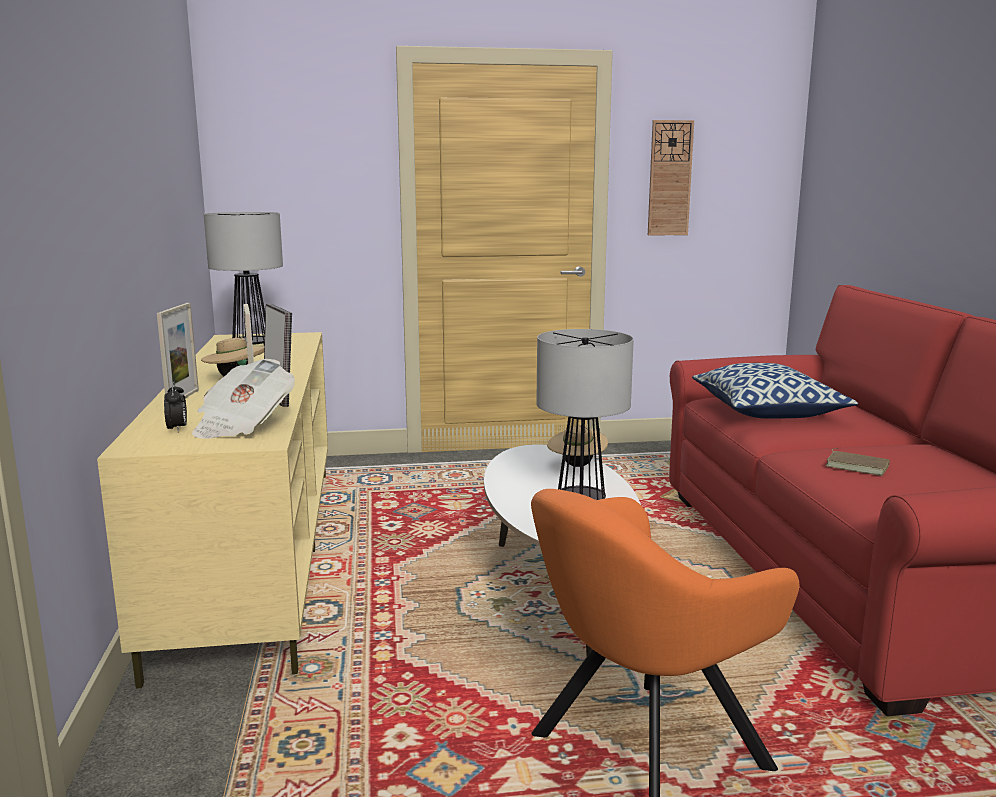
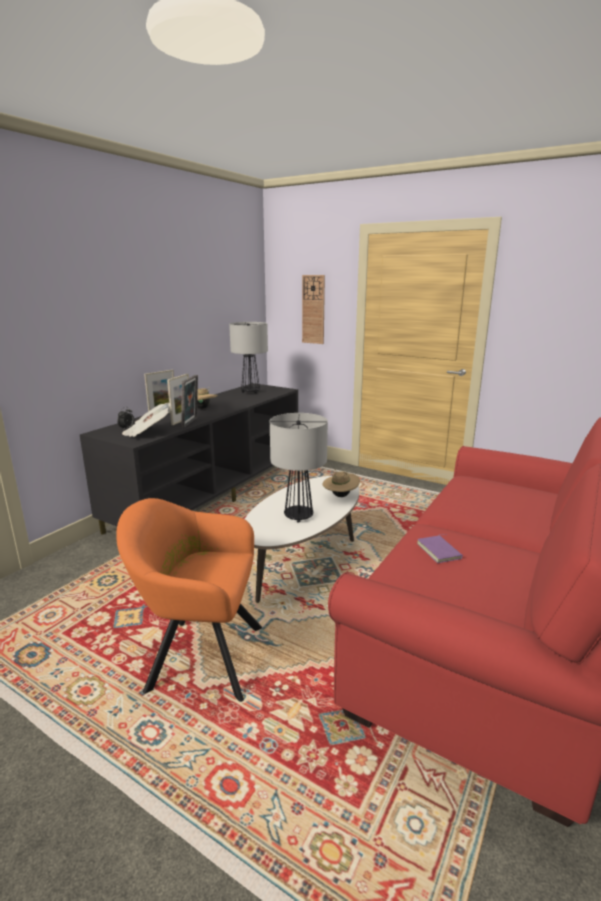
camera: 40 degrees right, 5 degrees up
(255, 554) = (212, 495): beige tv stand -> black tv stand
(670, 178) = (539, 311): wall clock -> wall clock (313, 309)
(768, 411) = (477, 496): pillow -> none
(858, 466) = (440, 551): brown book -> purple book

